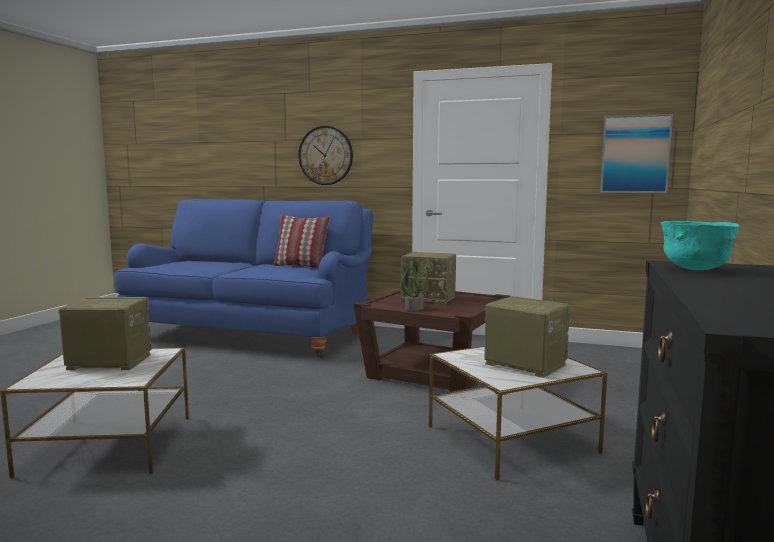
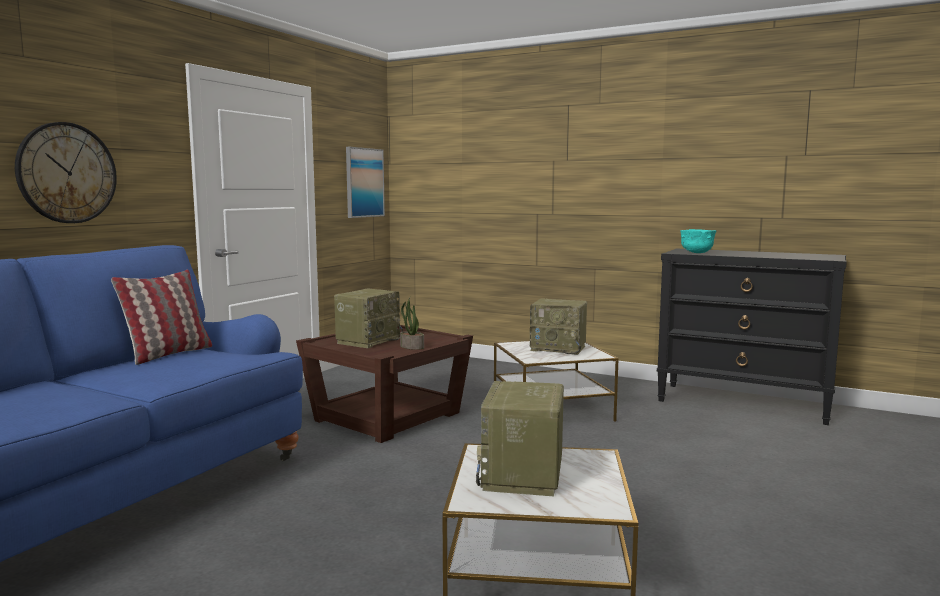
camera: 80 degrees left, 0 degrees up
(523, 364) = (559, 348): radio -> radio turned 120 degrees counterclockwise

